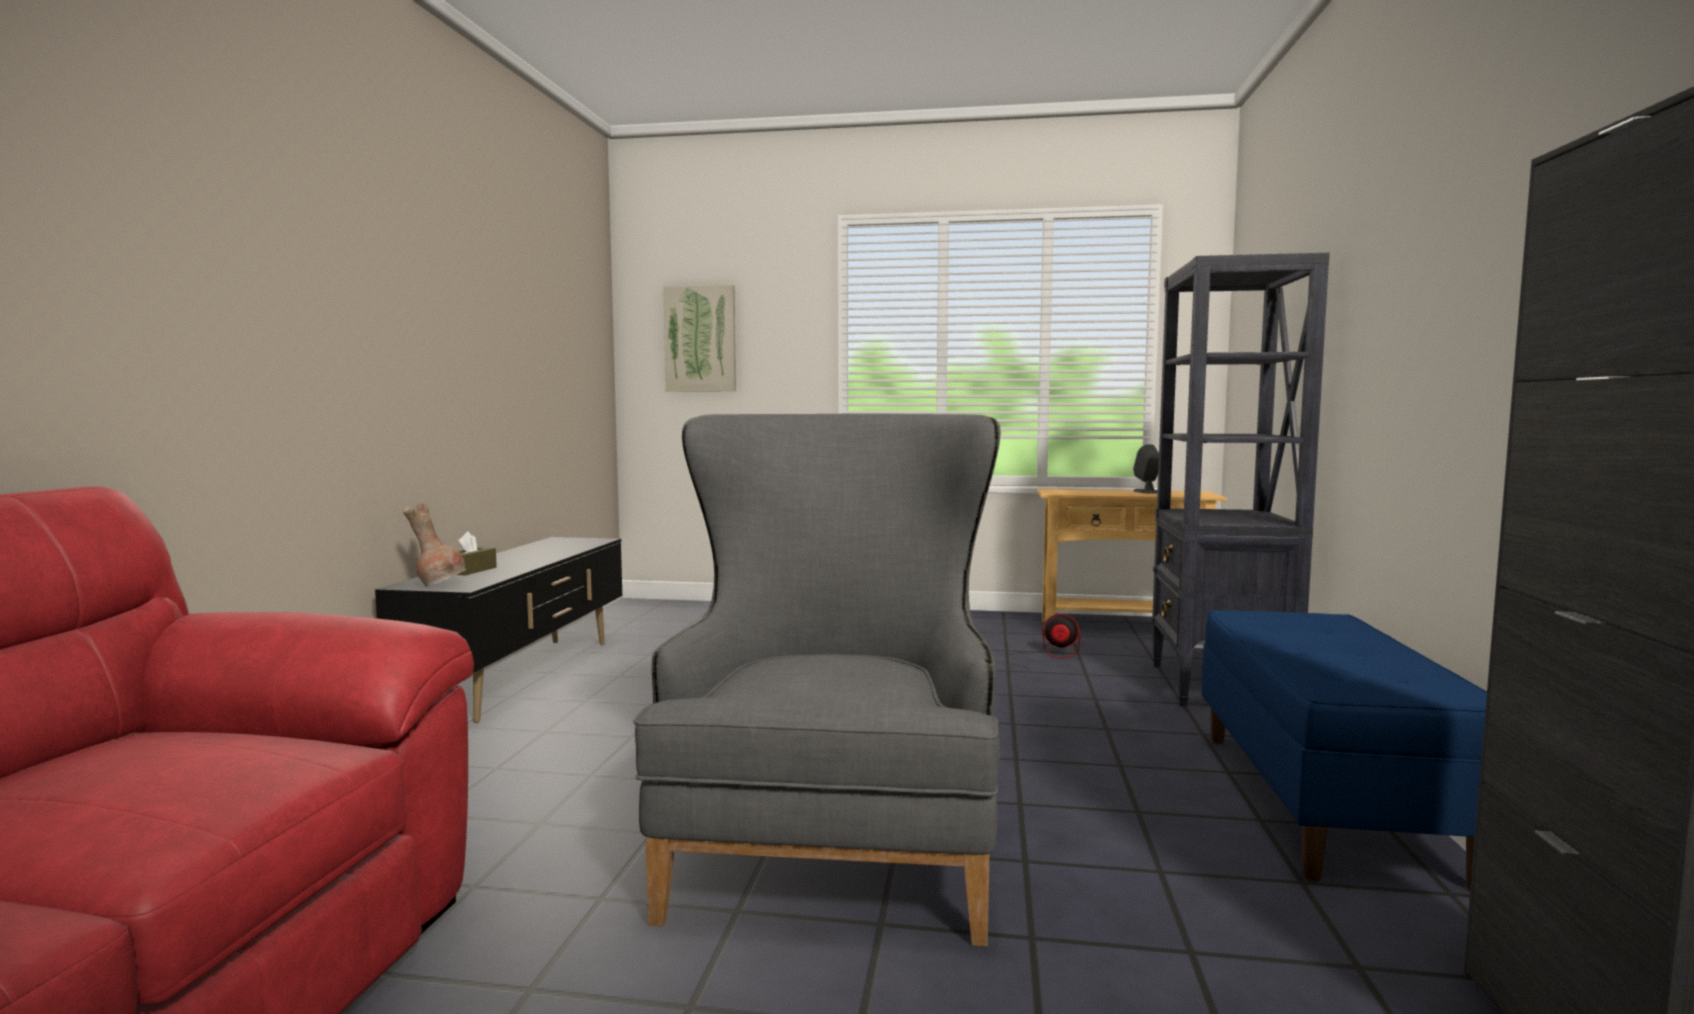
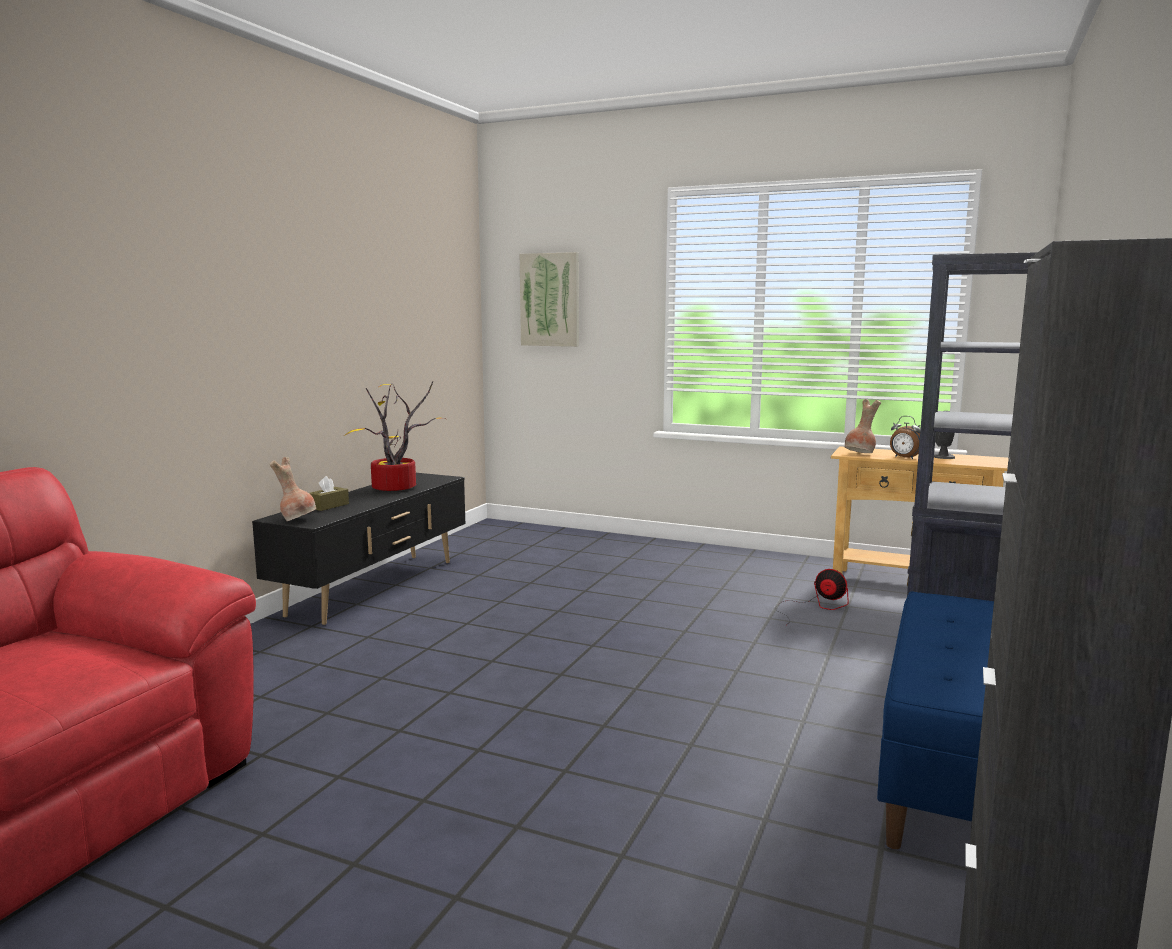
camera: 15 degrees right, 5 degrees up
(544, 552) = (394, 489): none -> potted plant
(835, 851) = (519, 764): grey armchair -> none
(1068, 492) = (860, 454): none -> brown vase
(1114, 494) = (904, 458): none -> alarm clock

